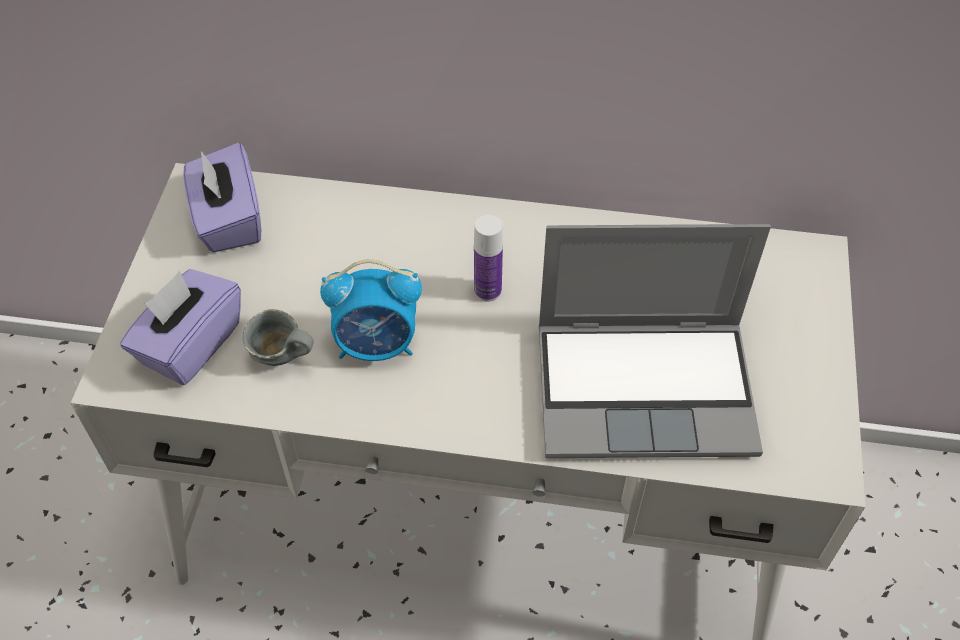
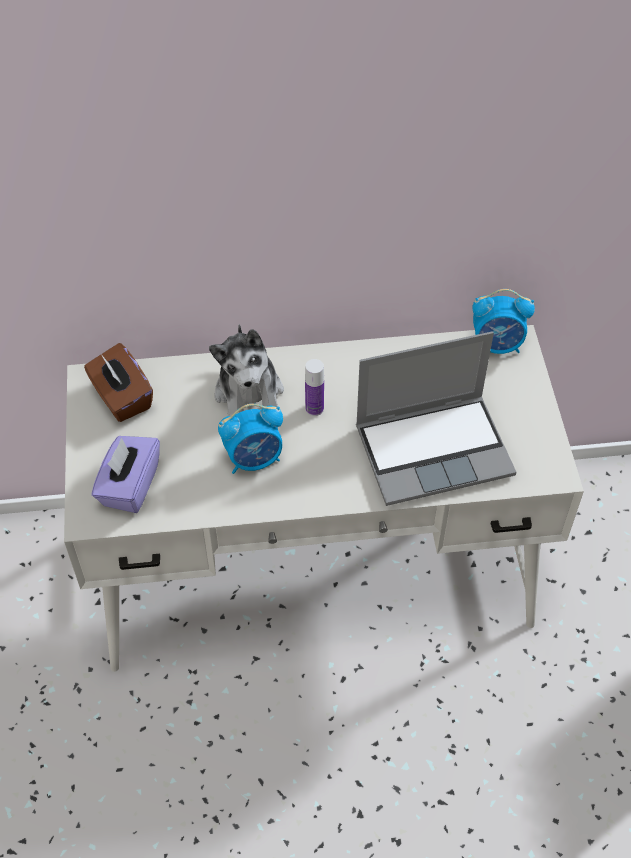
camera: 15 degrees left, 0 degrees up
(228, 220) = (121, 398): purple tissue box -> brown tissue box
(281, 360) = (194, 483): grey mug -> none
(403, 253) = (250, 395): none -> plush toy
(784, 255) = (497, 345): none -> alarm clock

